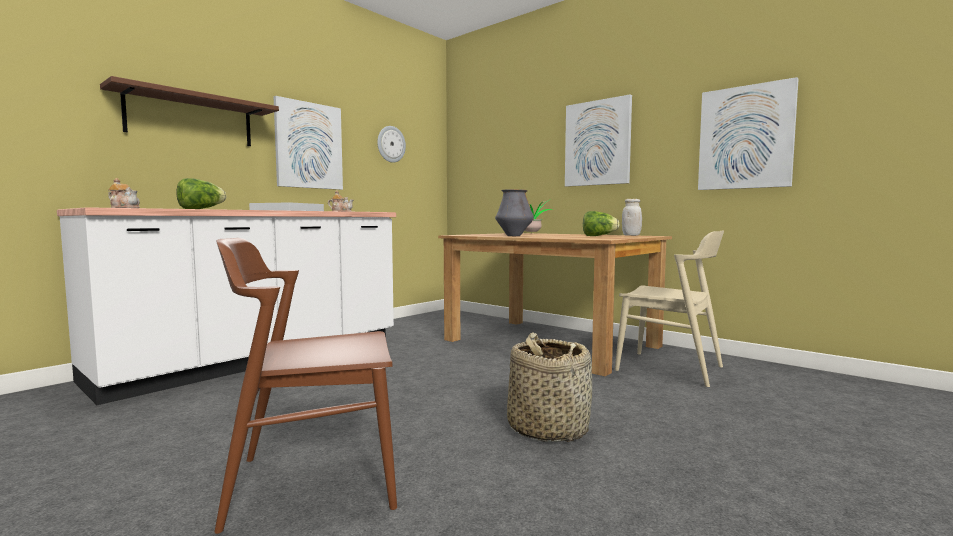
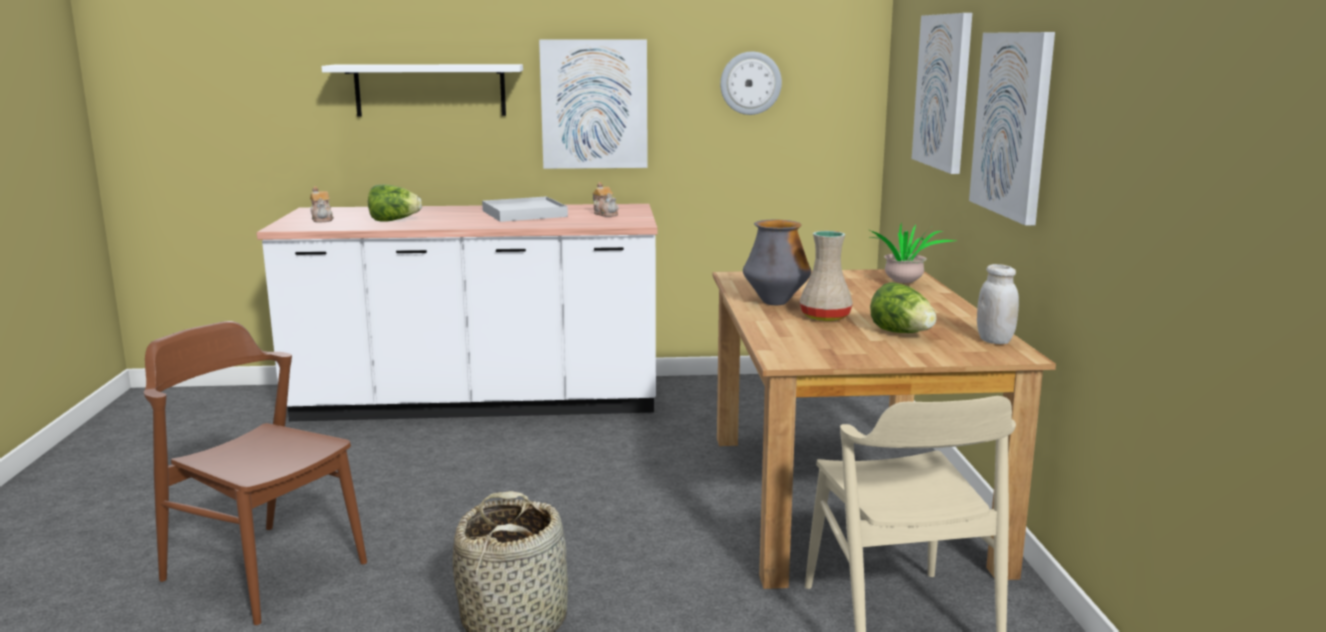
camera: 45 degrees right, 10 degrees up
(191, 119) = (430, 90): brown shelf -> white shelf
(552, 236) = (824, 316): none -> beige vase
(745, 138) = (1170, 184): picture -> picture (943, 91)

